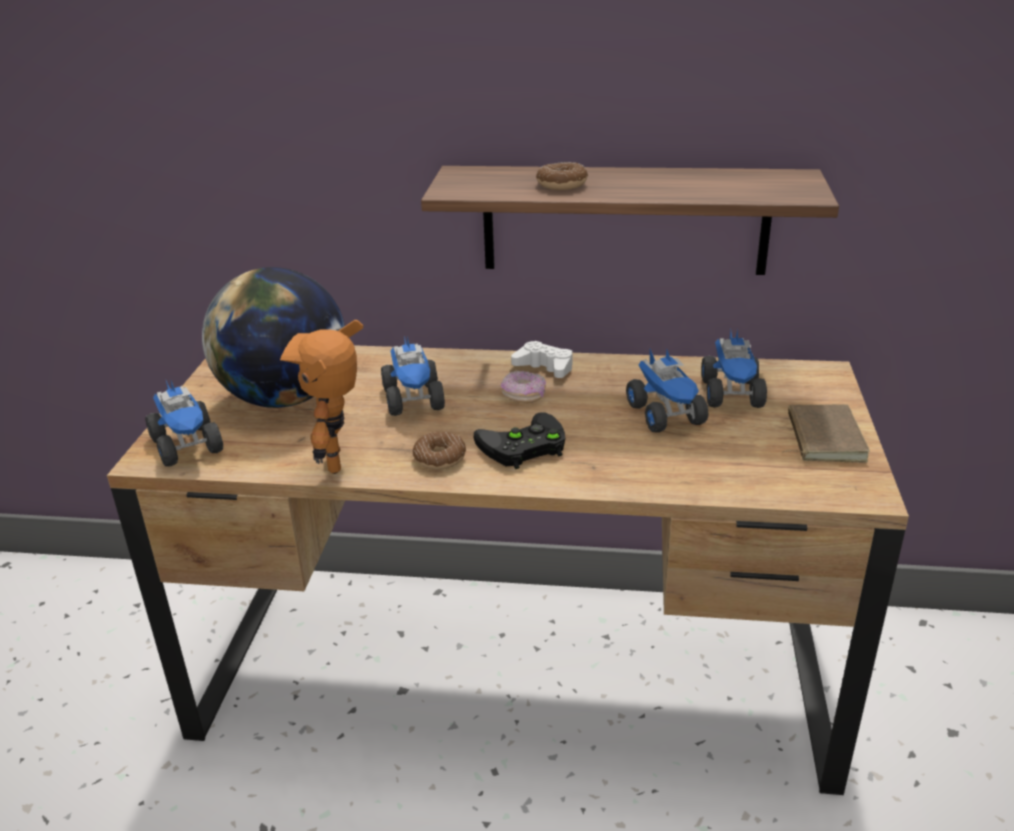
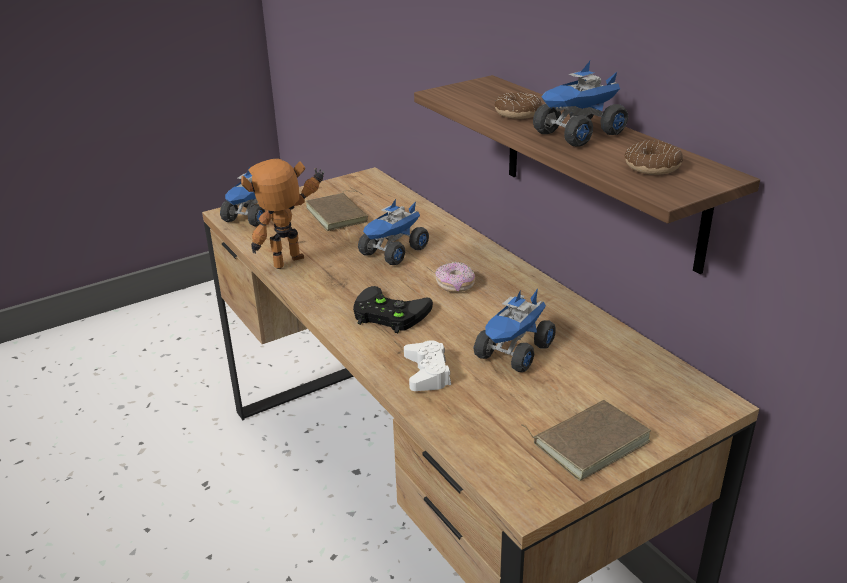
camera: 50 degrees right, 0 degrees up
(285, 398) = (339, 215): globe -> brown book
(439, 458) = (336, 292): donut -> donut (652, 167)
(545, 367) = (508, 275): white game controller -> white game controller (427, 373)
(732, 394) = (594, 369): toy truck -> toy truck (578, 134)

